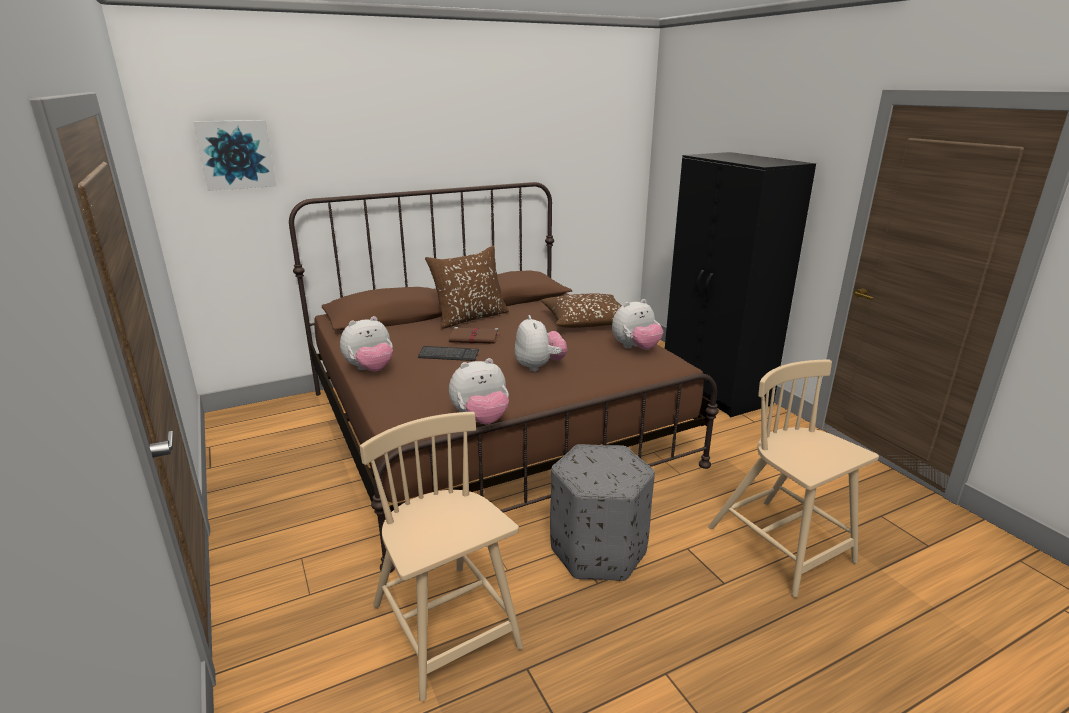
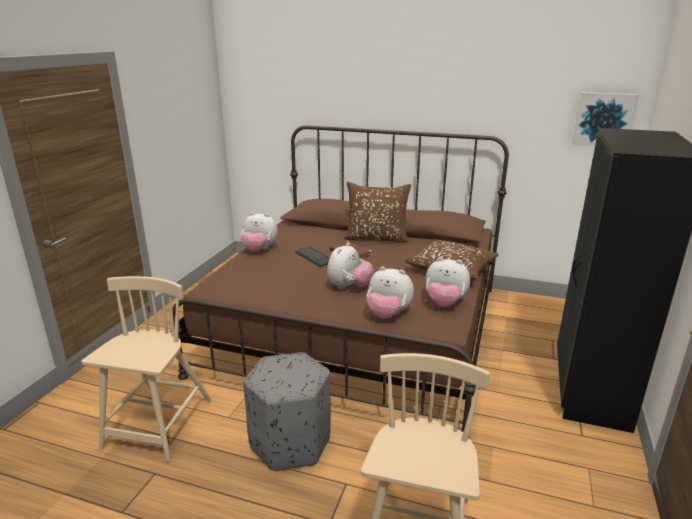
camera: 45 degrees right, 0 degrees up
(236, 154) = (269, 90): picture -> picture (604, 119)
(481, 419) = (250, 303): plush toy -> plush toy (388, 314)

